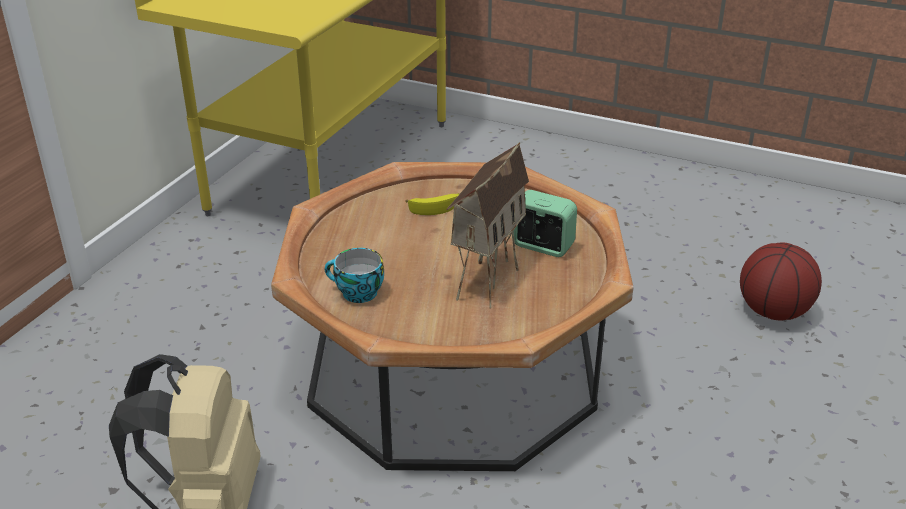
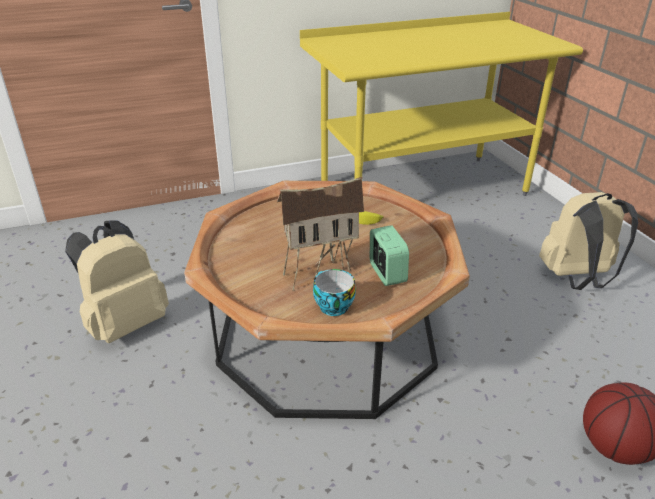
camera: 45 degrees right, 0 degrees up
(357, 293) = (241, 241): cup -> cup (331, 306)
(589, 190) = (577, 279): none -> beige backpack

